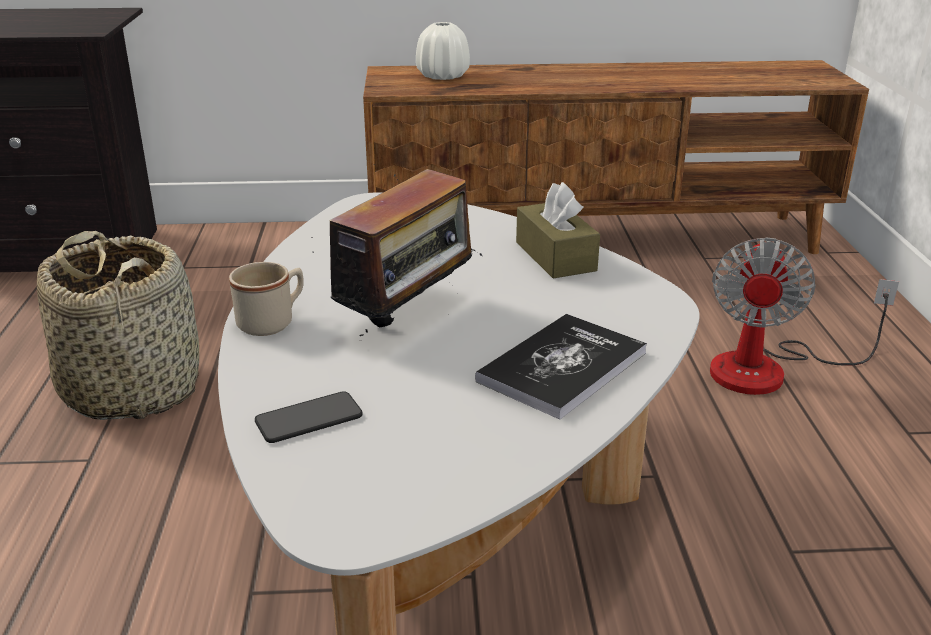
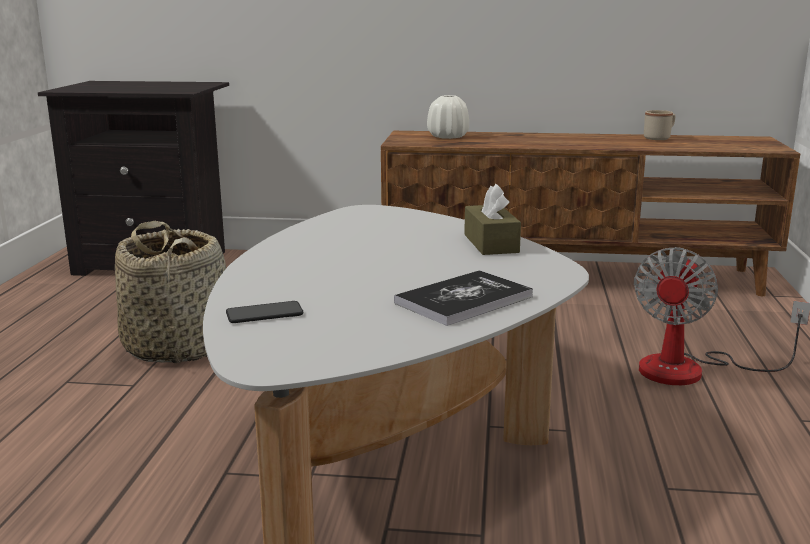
camera: 10 degrees right, 10 degrees down
(273, 322) = (262, 266): beige mug -> beige mug (659, 138)
(409, 320) = (362, 270): radio -> none

